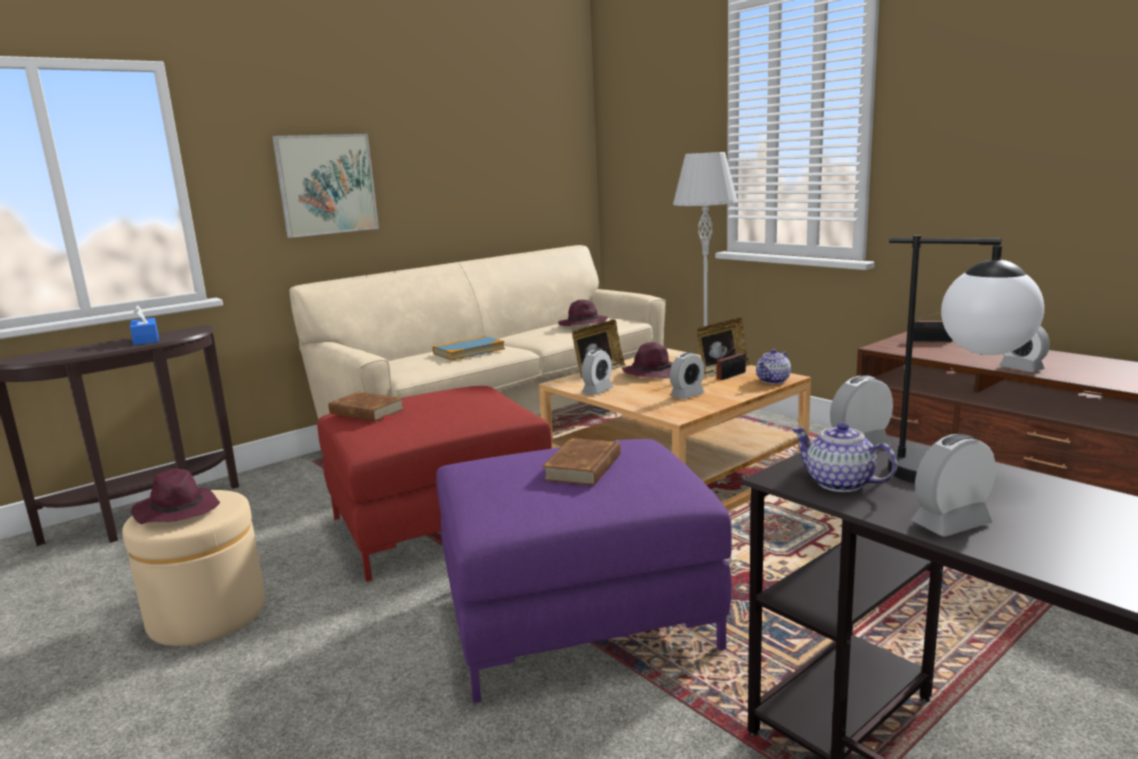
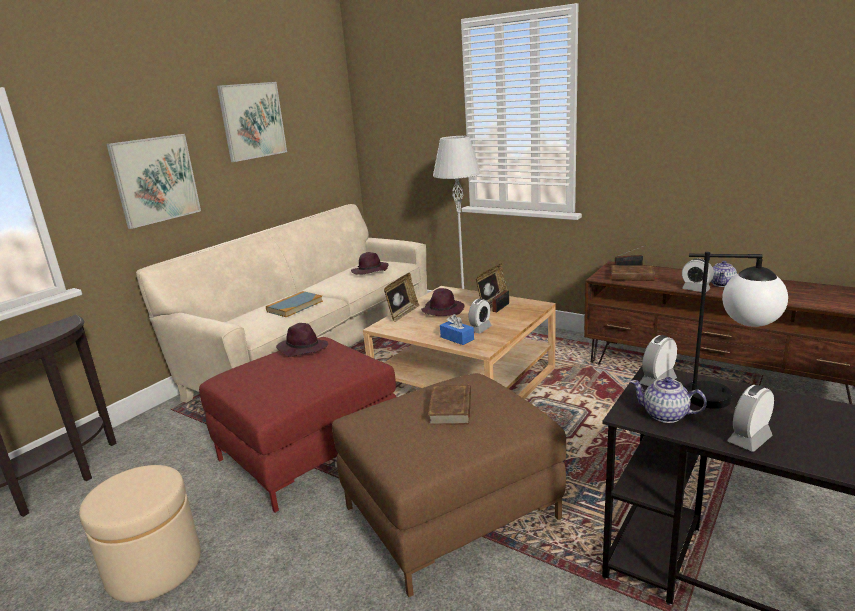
camera: 15 degrees left, 5 degrees up
(146, 340) = (29, 338): blue tissue box -> blue tissue box (457, 338)
(177, 511) = (123, 493): purple hat -> purple hat (302, 348)
(367, 412) = (246, 376): brown book -> brown book (632, 276)
(457, 127) = (252, 121): none -> picture
(576, 619) = (450, 514): purple ottoman -> brown ottoman
(597, 391) = (412, 332): alarm clock -> none
(773, 380) = (532, 309): teapot -> teapot (722, 284)

